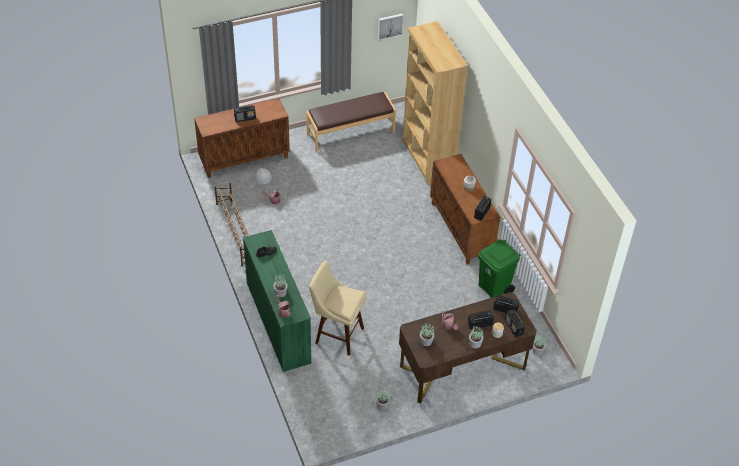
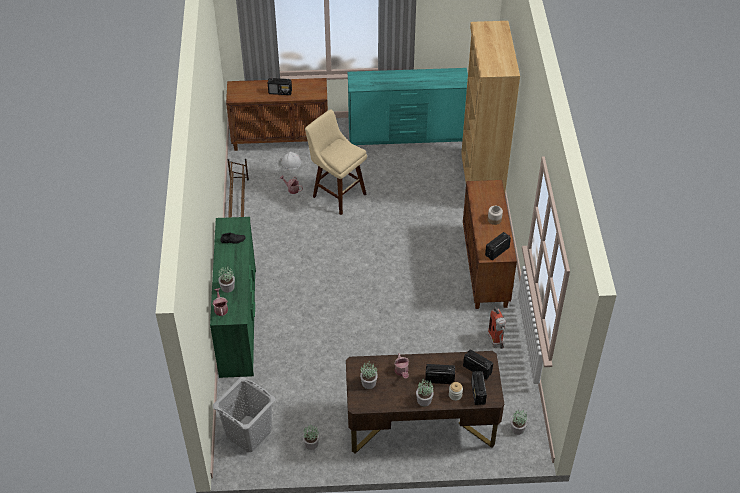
camera: 20 degrees right, 0 degrees up
(327, 410) = (248, 433): none -> grey laundry basket
(337, 334) = (295, 351): beige stool -> beige stool (337, 194)
(350, 133) = (406, 135): brown bench -> turquoise dresser
(389, 26) = (466, 20): picture -> none
(494, 288) = (496, 343): green trash can -> fire extinguisher

